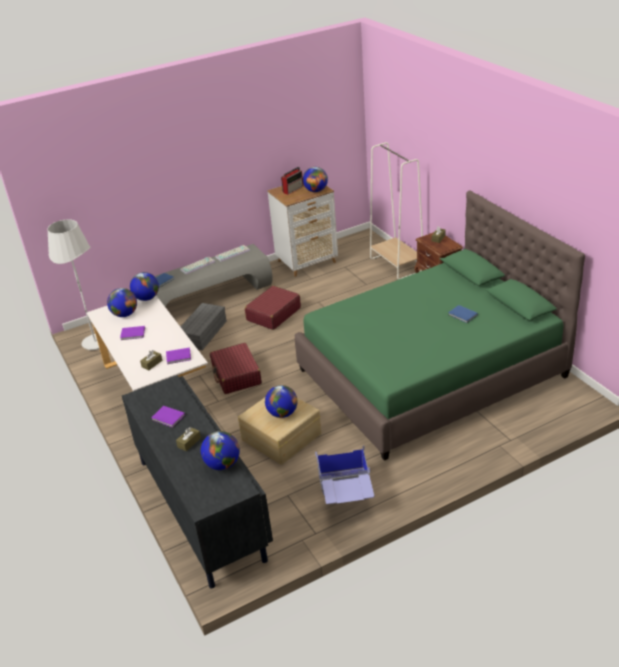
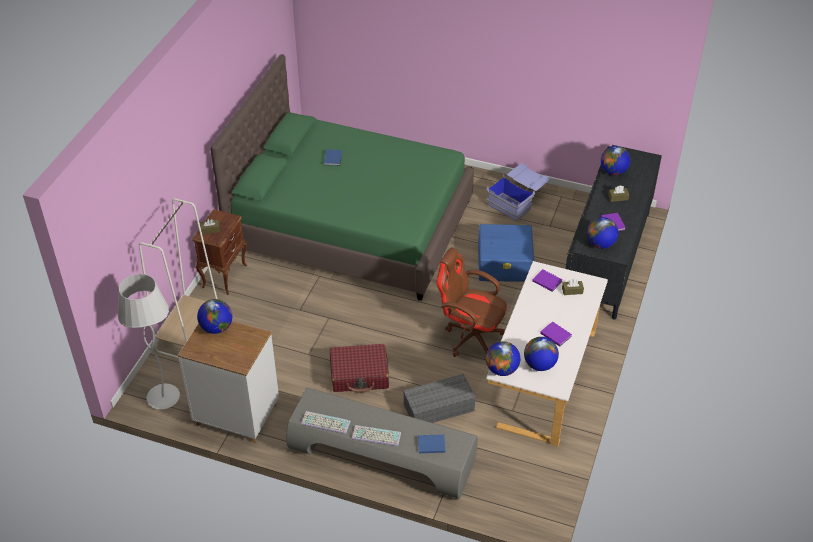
camera: 135 degrees left, 10 degrees up
(95, 343) = (540, 487): white floor lamp -> white floor lamp (163, 398)
(236, 375) = (469, 337): red suitcase -> brown office chair
(281, 436) = (505, 262): beige storage box -> blue storage box
(282, 413) = (505, 238): globe -> globe (600, 244)
(293, 189) = (227, 350): radio -> none

